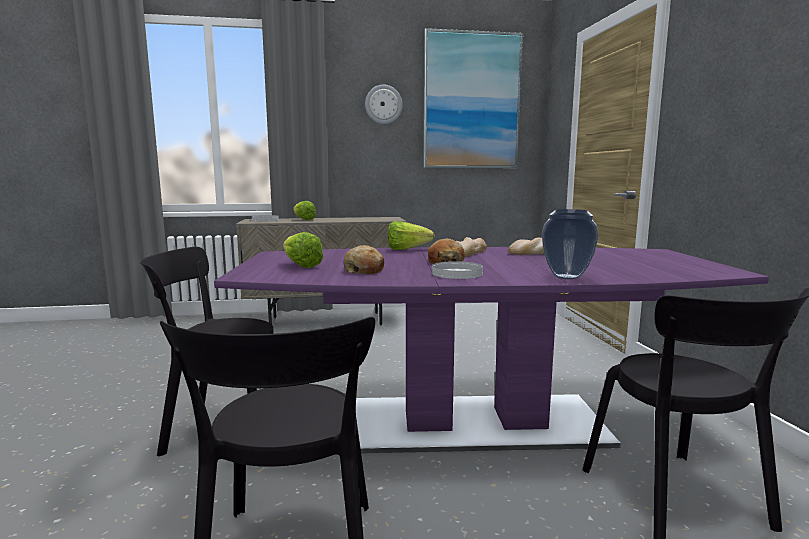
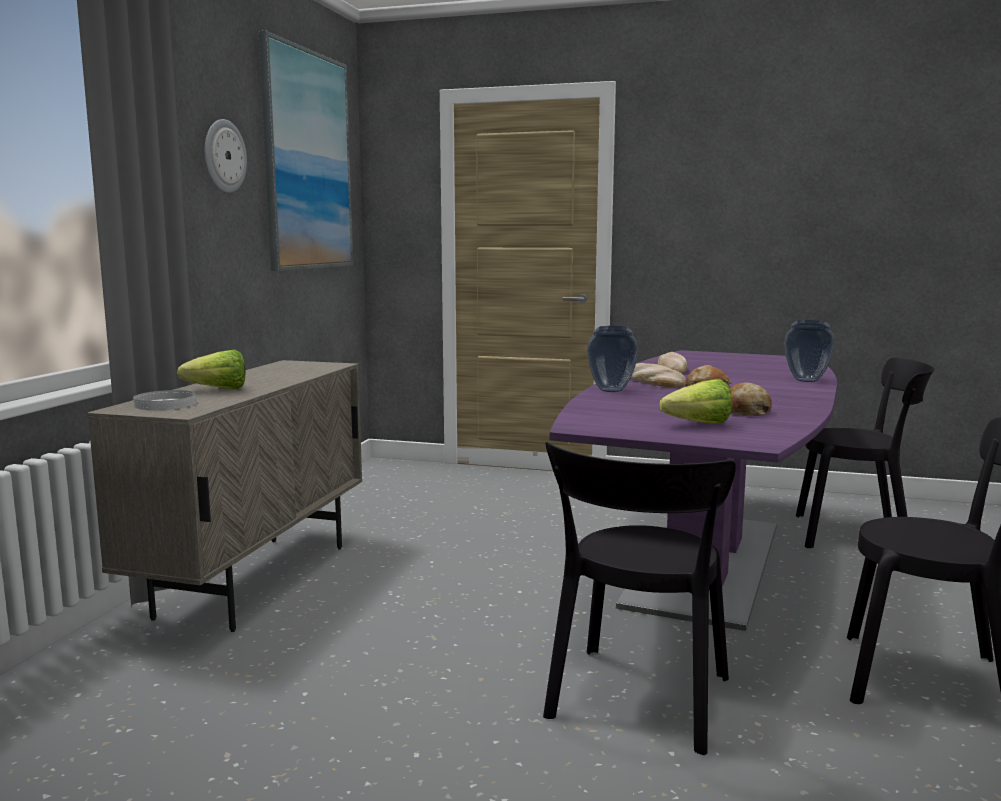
camera: 65 degrees left, 0 degrees up
(411, 249) = (610, 390): lettuce -> vase
(457, 273) = (777, 395): white plate -> none

